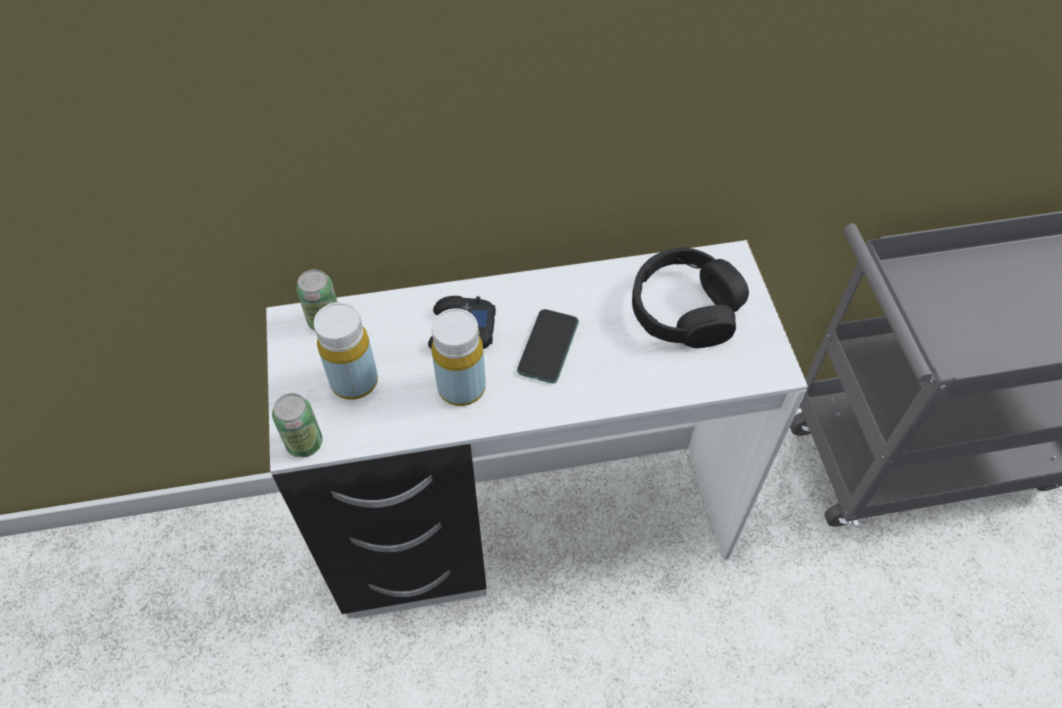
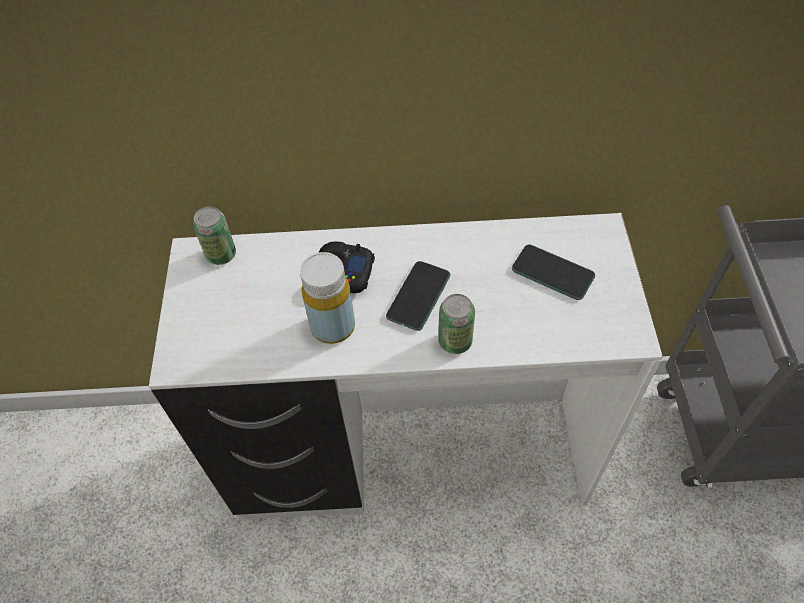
camera: 10 degrees right, 0 degrees up
(304, 443) = (183, 364): can -> can (455, 341)
(354, 381) = (237, 311): yellow bottle -> none
(685, 309) = (552, 273): black headphones -> phone

